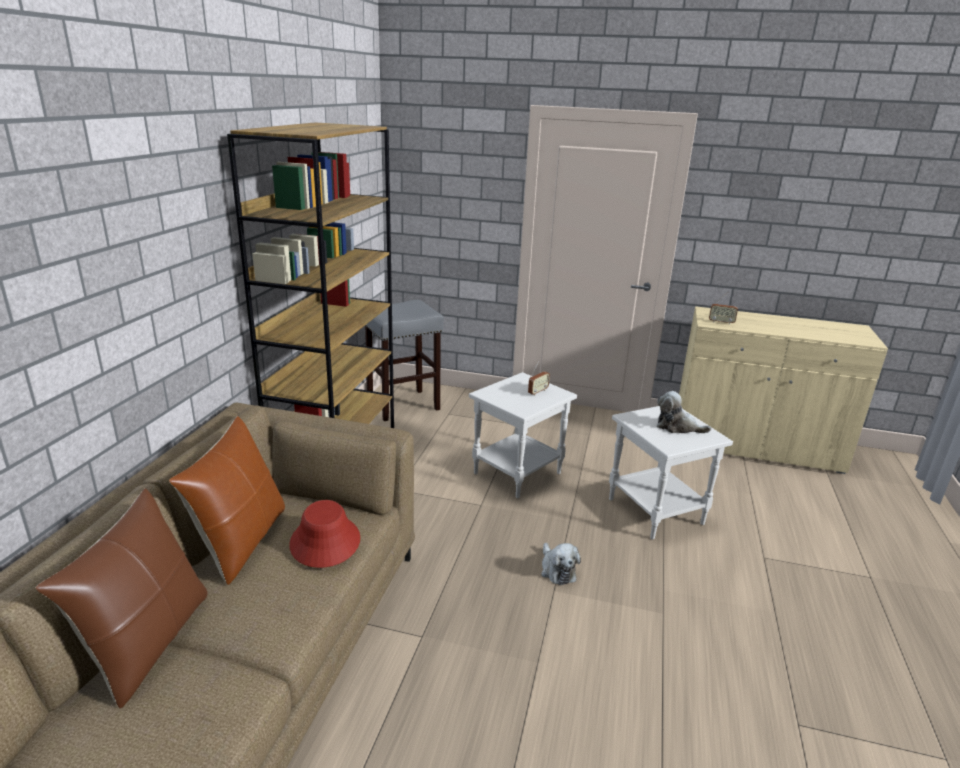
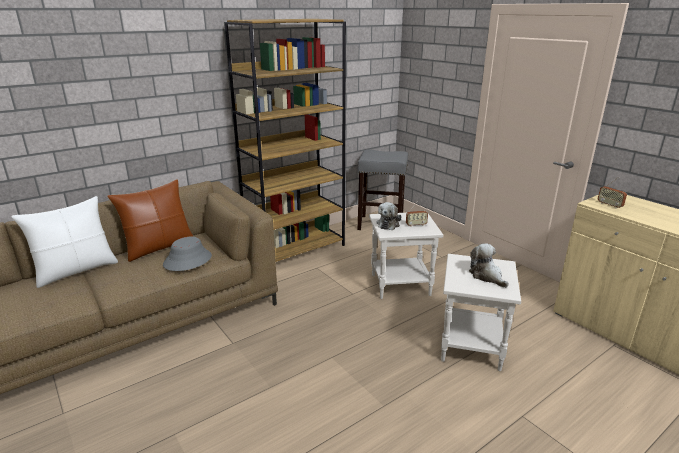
camera: 40 degrees right, 0 degrees up
(147, 643) = (76, 270): brown pillow -> white pillow
(325, 542) = (187, 260): red hat -> grey hat
(557, 570) = (349, 347): plush toy -> plush toy (388, 224)

